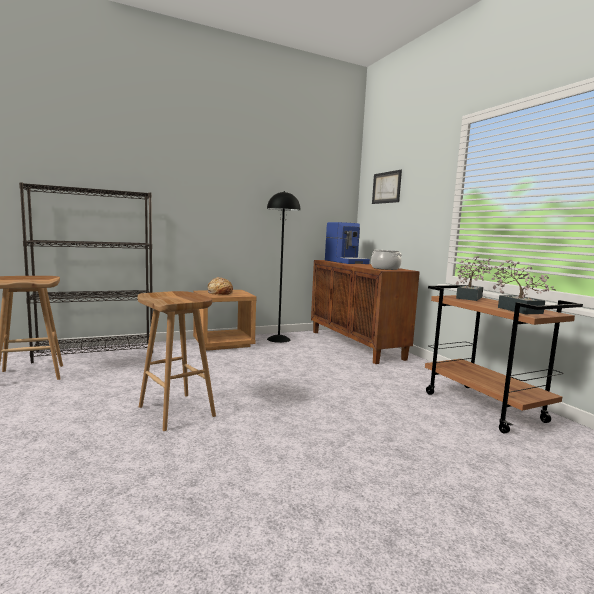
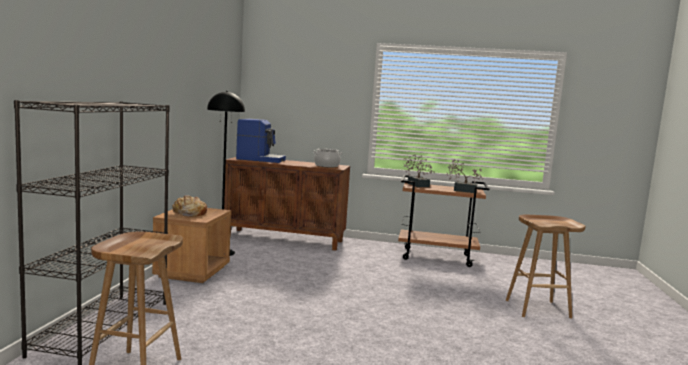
camera: 55 degrees left, 0 degrees up
(177, 411) = (343, 328): brown stool -> brown stool (538, 308)
(386, 187) = (287, 85): picture -> none

